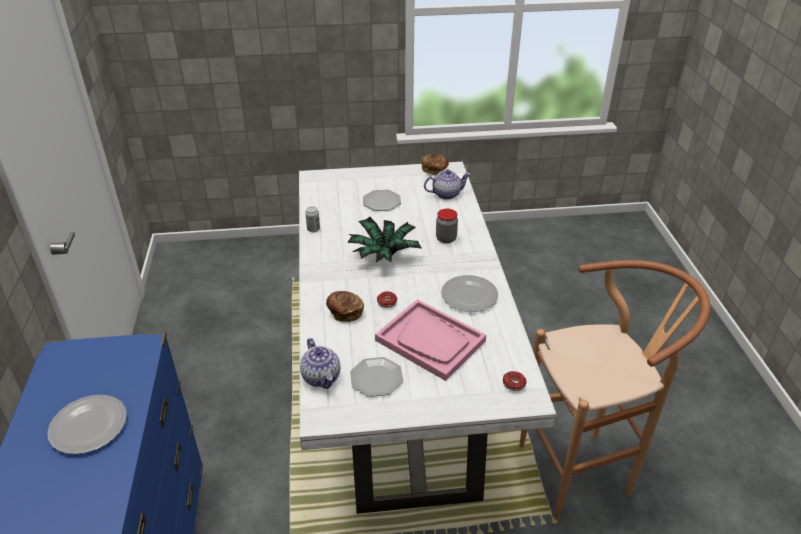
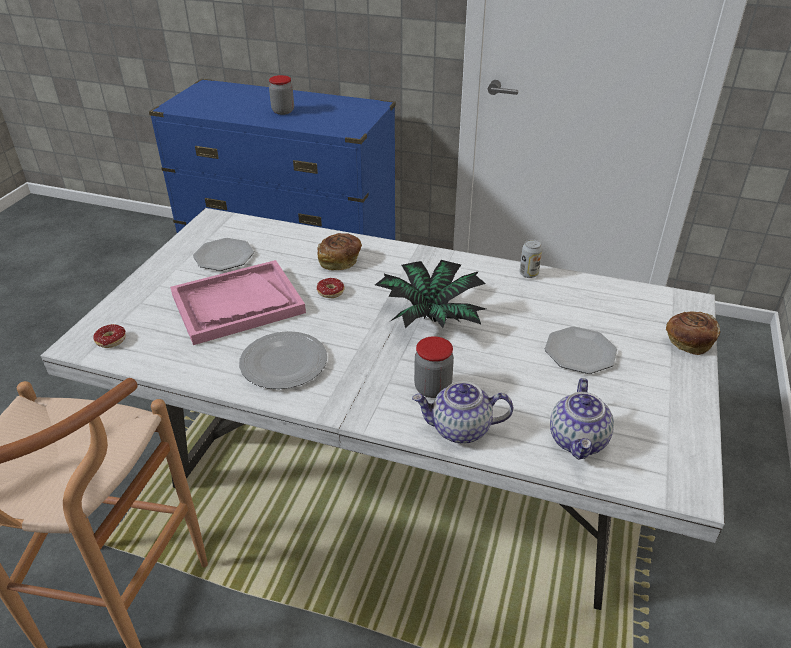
camera: 115 degrees right, 0 degrees up
(90, 425) = (283, 111): plate -> jar
(322, 377) = (259, 229): teapot -> teapot (460, 429)
(434, 170) = (684, 457): bread -> bread (688, 342)

